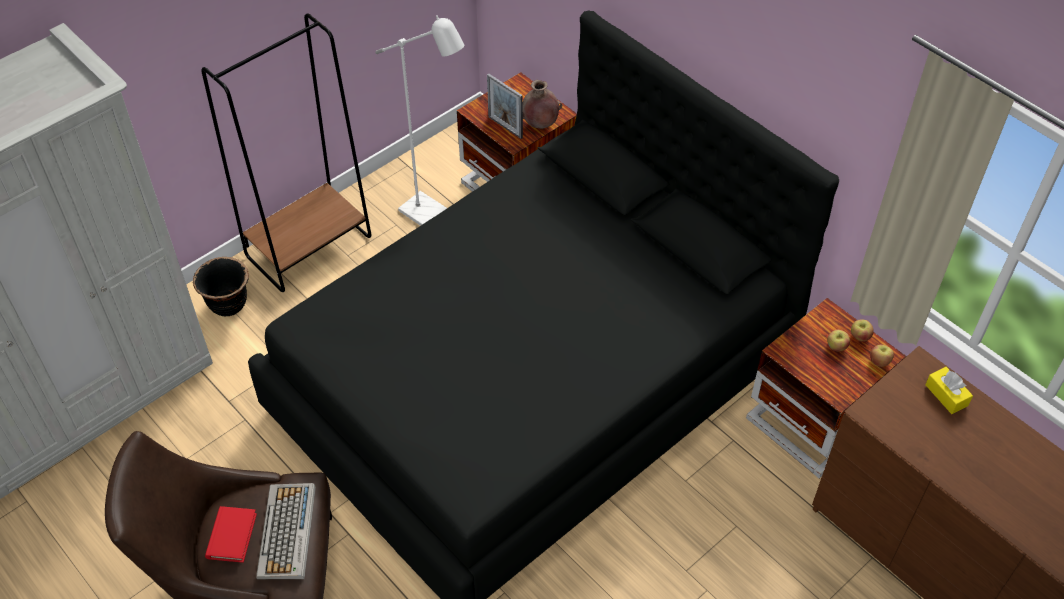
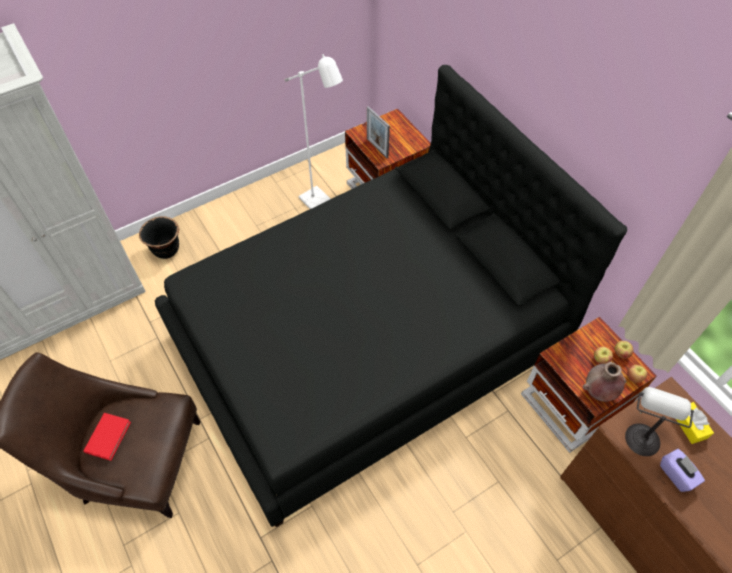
camera: 10 degrees right, 5 degrees up
(287, 533) = (149, 441): keyboard -> none
(309, 248) = (231, 216): clothes rack -> none
(540, 124) = (403, 149): brown vase -> brown vase (598, 392)
(895, 410) = (642, 432): none -> table lamp
(939, 448) = (677, 474): none -> purple tissue box

